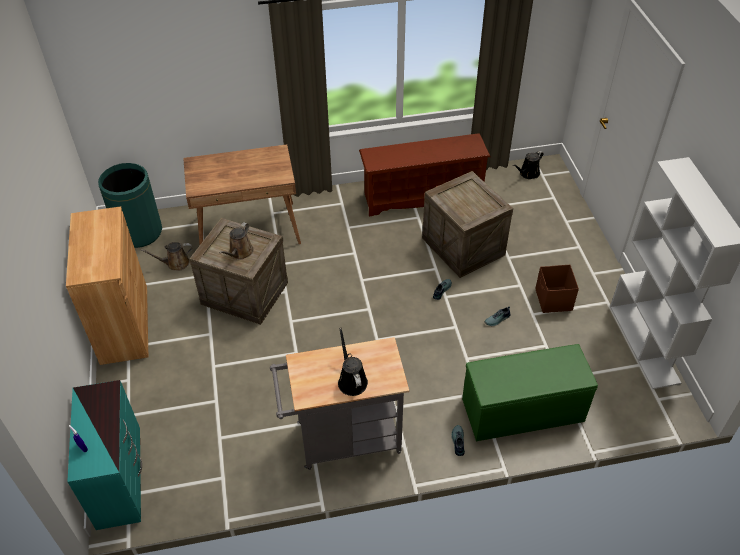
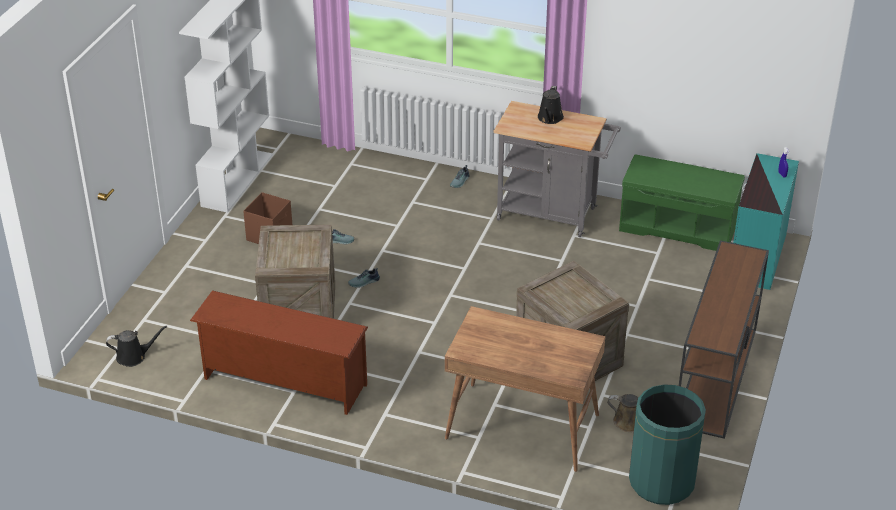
camera: 150 degrees left, 10 degrees down
(124, 324) = (716, 378): brown cabinet -> brown console table
(239, 253) = (572, 289): brown watering can -> none
(522, 411) = (390, 180): green bench -> green bench (679, 227)

